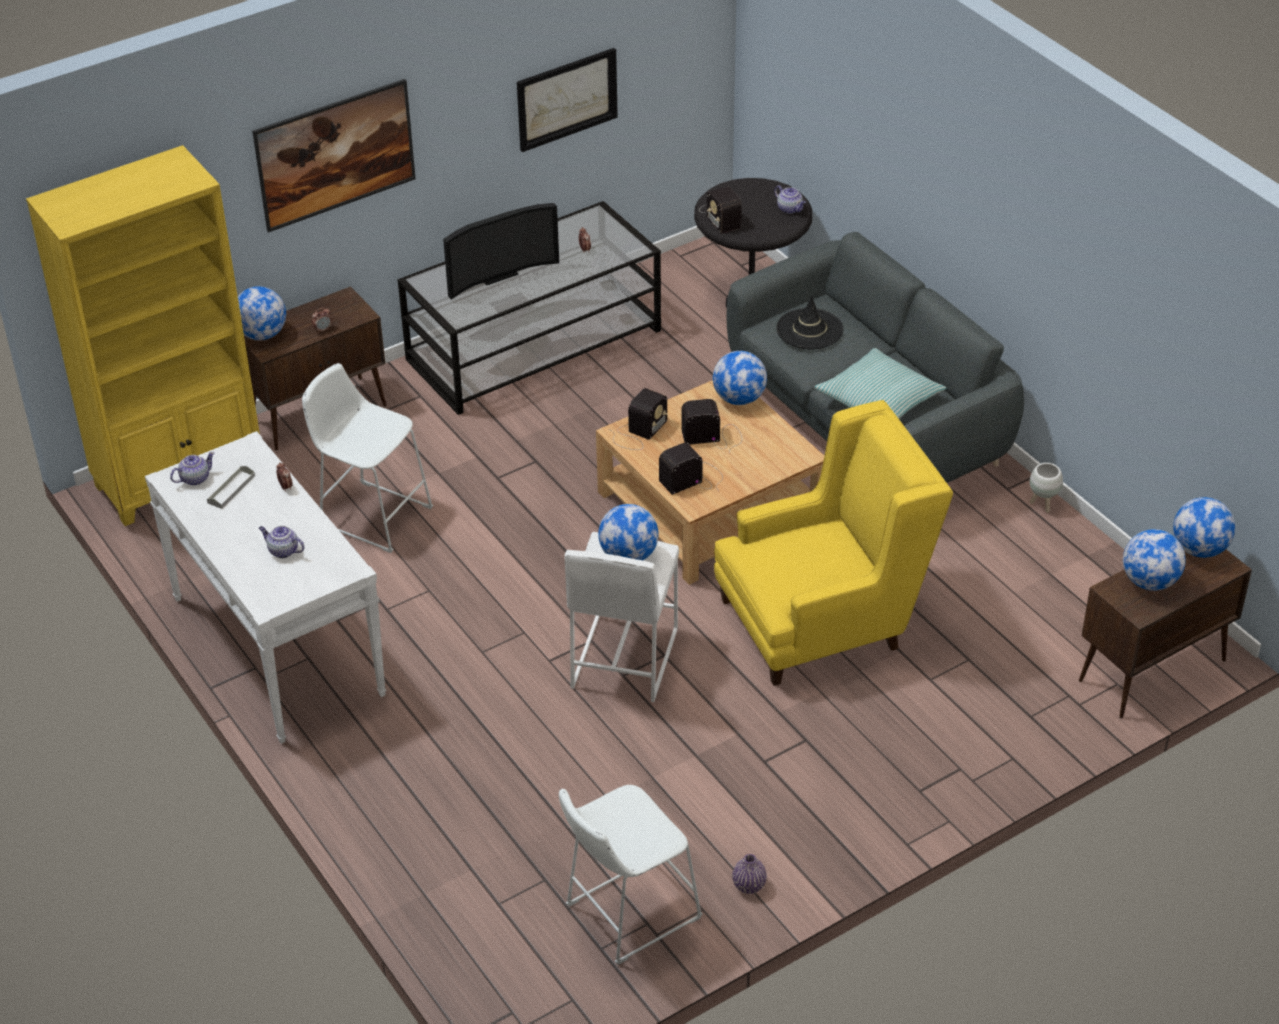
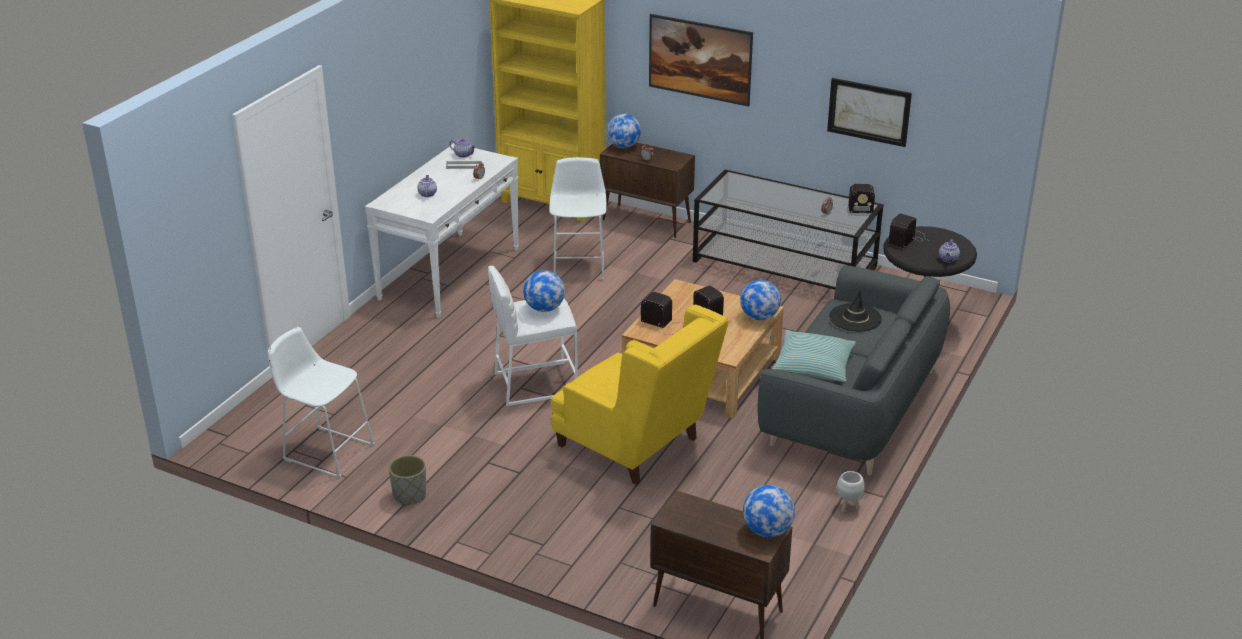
camera: 60 degrees right, 10 degrees down
(497, 274) = (766, 195): television -> none
(638, 432) = (687, 293): radio -> radio (851, 208)
(749, 885) = (377, 488): purple vase -> none
(785, 858) = (409, 495): none -> grey planter
(1149, 582) = (707, 516): globe -> none

